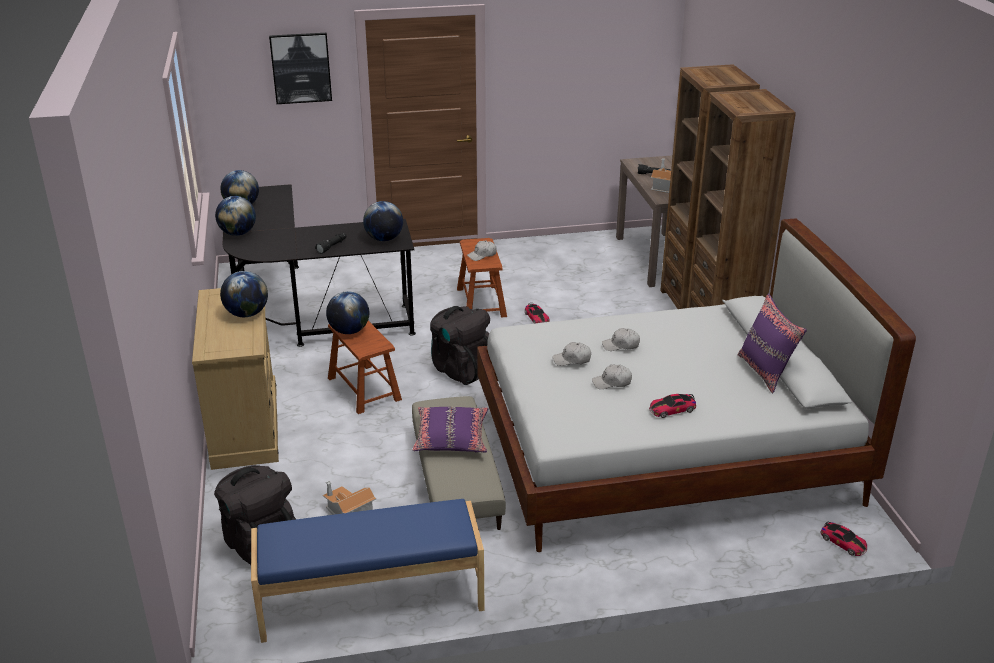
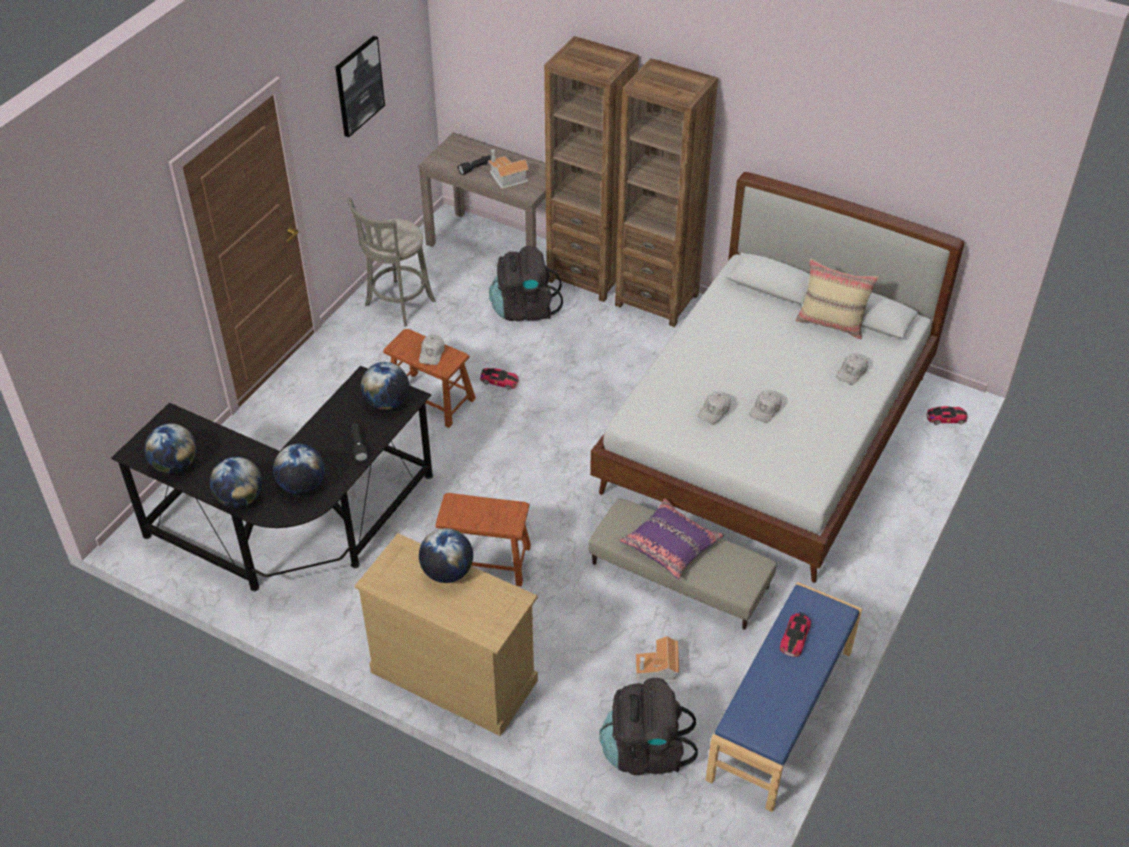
camera: 50 degrees left, 15 degrees up
(301, 68) = (134, 263): picture -> picture (358, 86)
(349, 331) = (467, 517): globe -> globe (302, 486)
(461, 369) = (526, 478): black backpack -> black backpack (524, 309)
(545, 253) = (397, 305): none -> grey stool
(621, 345) = (721, 371): white cap -> white cap (852, 372)
(672, 409) = (832, 402): toy car -> toy car (795, 637)
(765, 372) = (831, 323): purple pillow -> beige pillow

